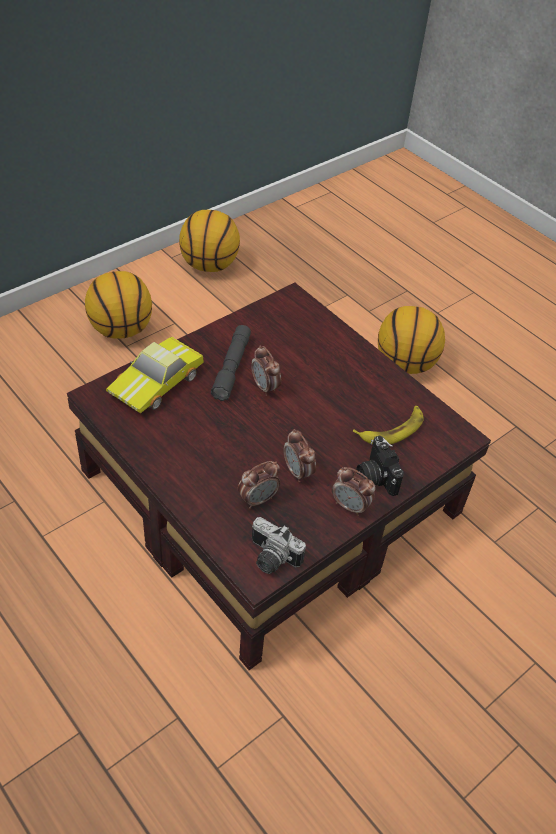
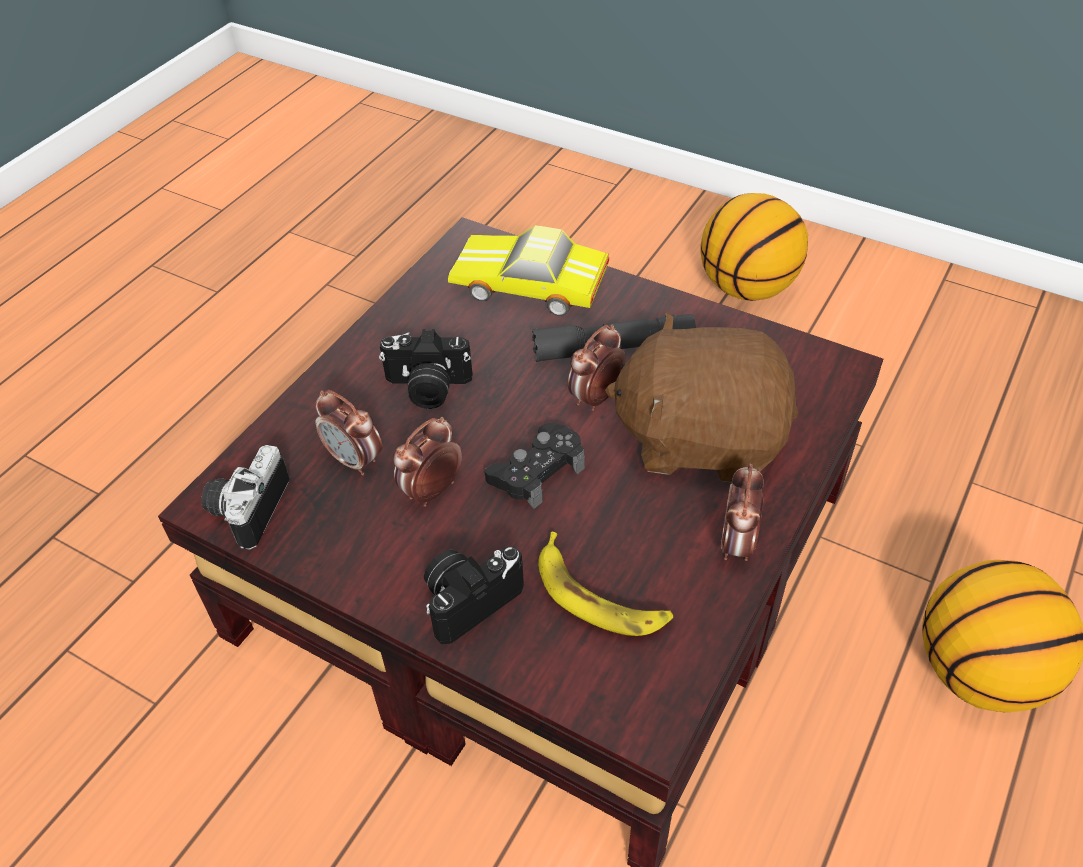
camera: 75 degrees right, 0 degrees up
(209, 265) = (970, 323): basketball -> none
(218, 452) = (427, 388): none -> camera
(305, 426) = (537, 472): none -> black game controller
(313, 360) = (700, 438): none -> brown plush toy
(350, 506) = (387, 581): alarm clock -> alarm clock (737, 544)

